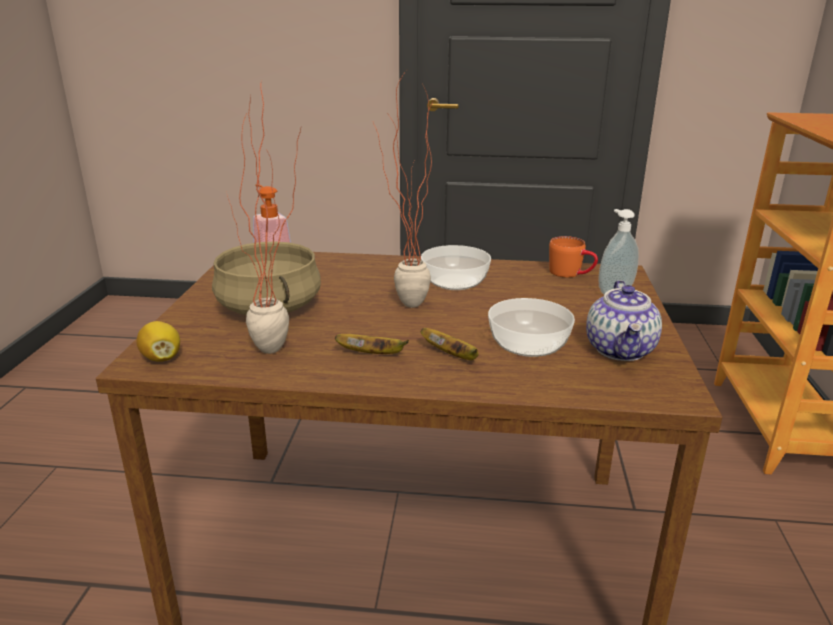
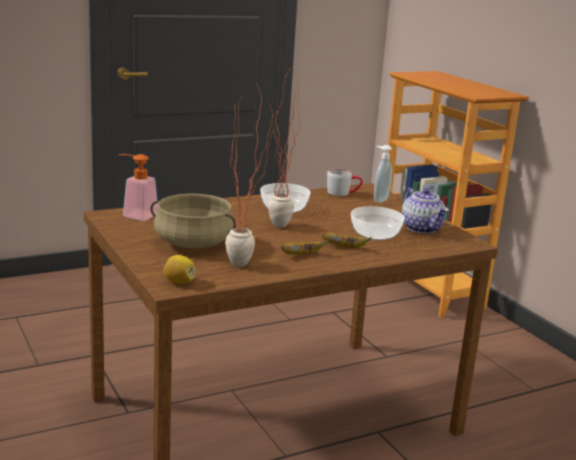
camera: 35 degrees left, 5 degrees down
(571, 273) = (343, 193): orange mug -> grey mug

